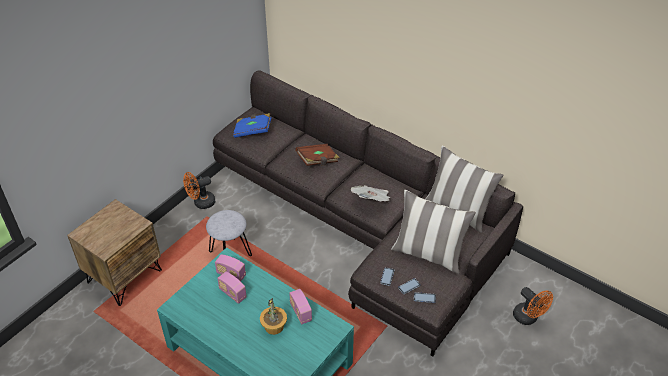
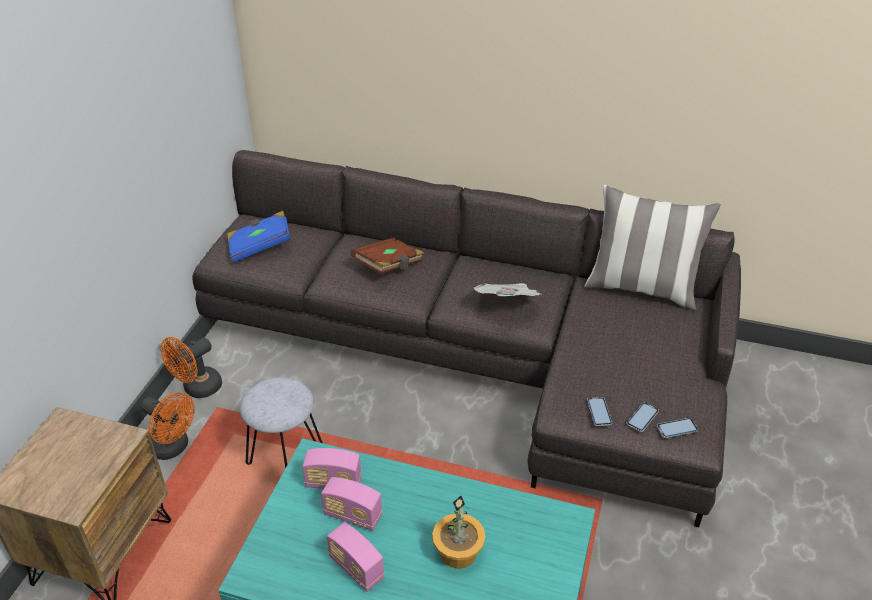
camera: 20 degrees left, 5 degrees down
(300, 312) = (492, 512): radio -> radio (356, 568)
(428, 254) = (640, 360): pillow -> none
(528, 318) = (797, 425): orange fan -> orange fan (173, 448)

